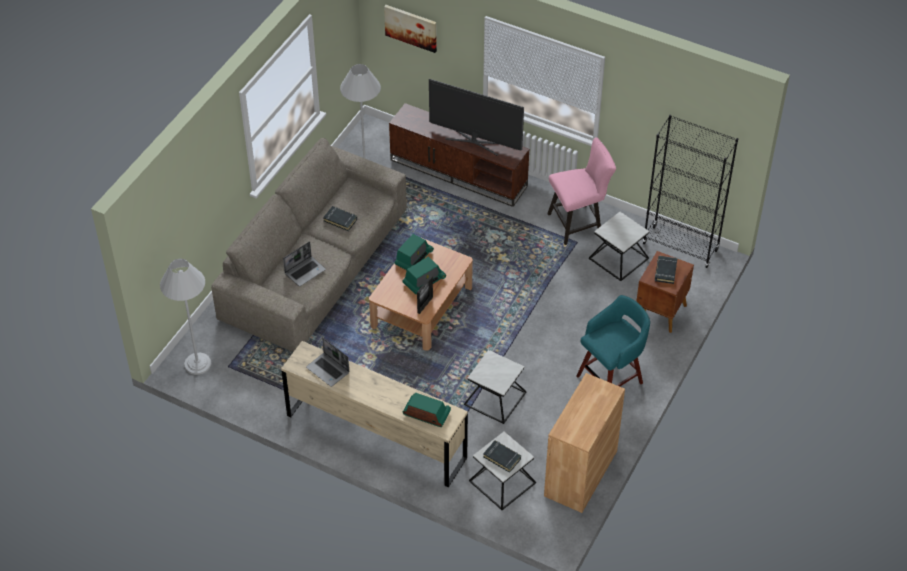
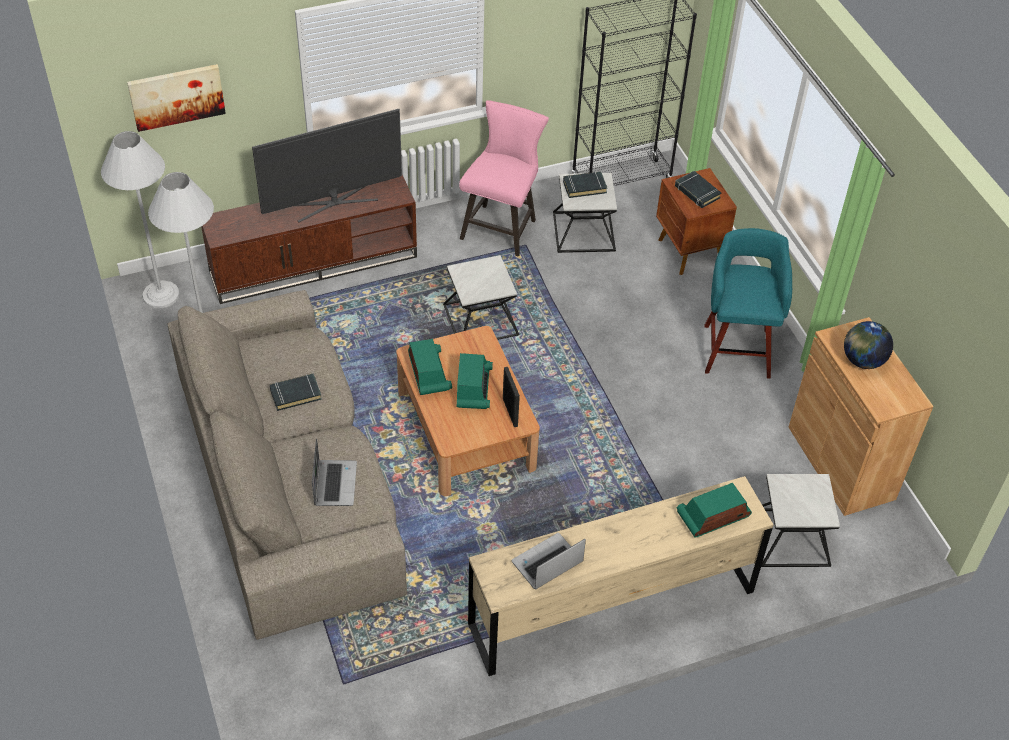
camera: 50 degrees left, 0 degrees up
(197, 364) = (301, 714): white floor lamp -> white floor lamp (161, 295)
(328, 370) = (547, 563): laptop -> laptop turned 150 degrees clockwise
(495, 398) = (666, 460): side table -> side table (481, 319)
(502, 457) = (804, 502): black book -> black book (584, 187)
(587, 404) = (862, 360): none -> globe

